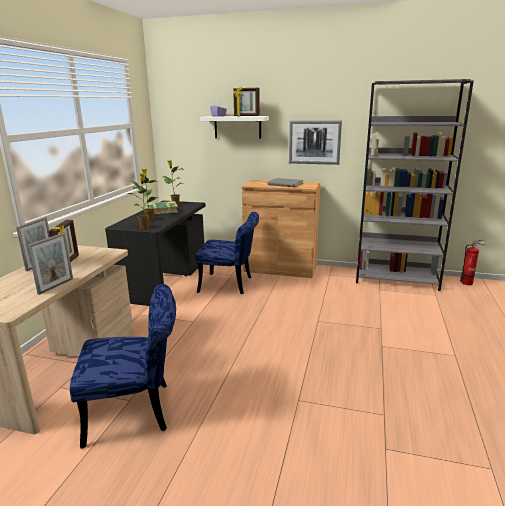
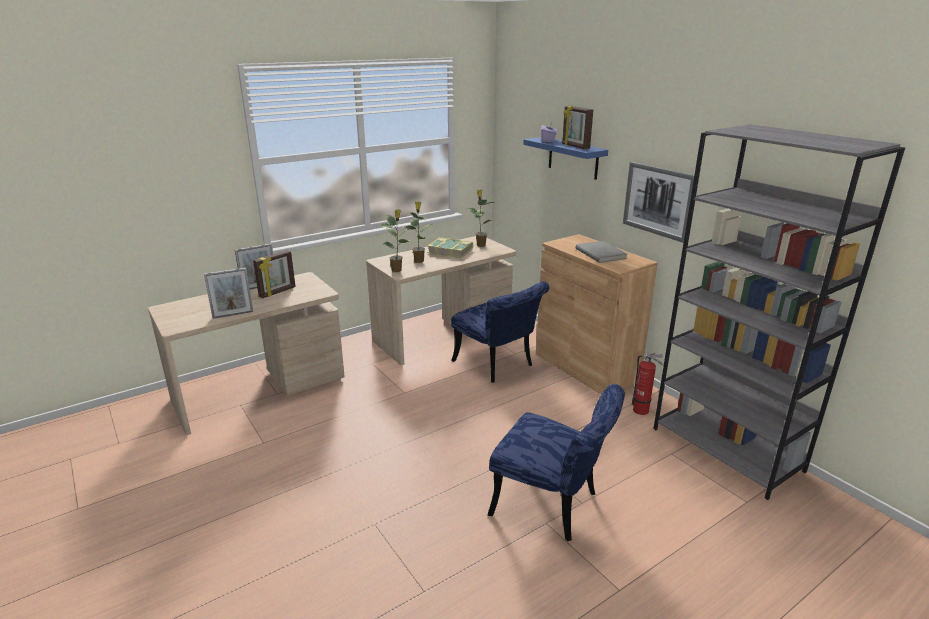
camera: 40 degrees right, 5 degrees up
(137, 411) = (256, 455): blue chair -> blue chair (553, 506)
(166, 280) = (443, 334): black desk -> beige desk
(237, 127) = (573, 158): white shelf -> blue shelf
(468, 283) = (847, 512): fire extinguisher -> fire extinguisher (642, 411)

